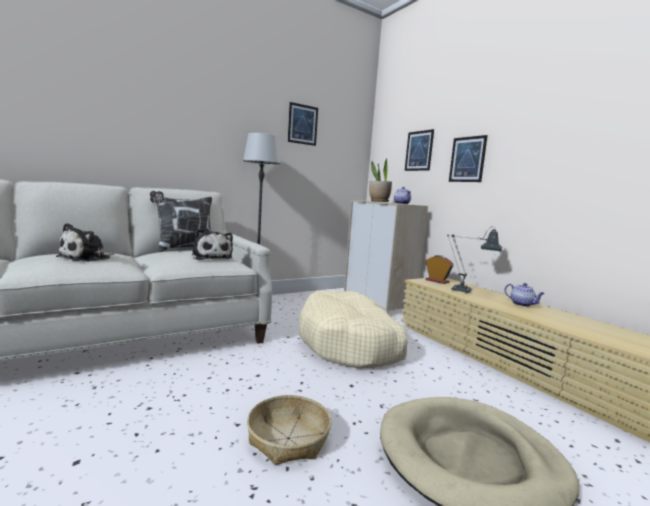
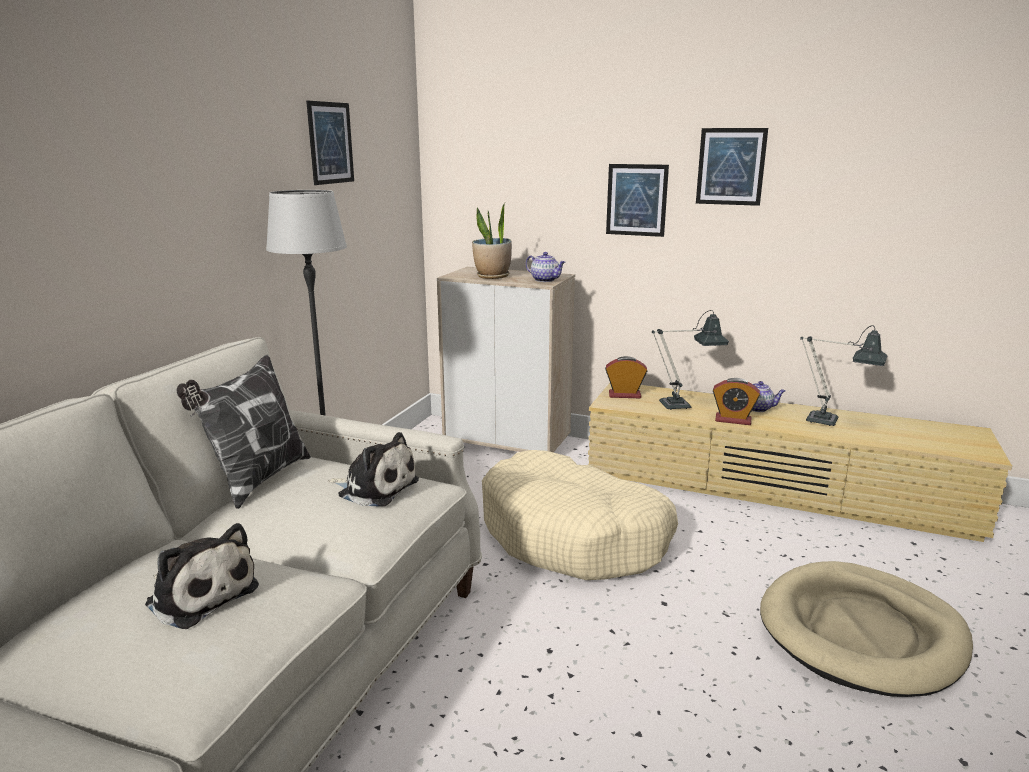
camera: 35 degrees left, 10 degrees up
(87, 258) = (200, 594): plush toy -> plush toy turned 45 degrees counterclockwise
(288, 438) = (708, 714): basket -> none
(419, 151) = (538, 178): picture -> picture (731, 166)
(490, 303) = (733, 420): none -> alarm clock
(573, 322) = (830, 422): none -> table lamp

